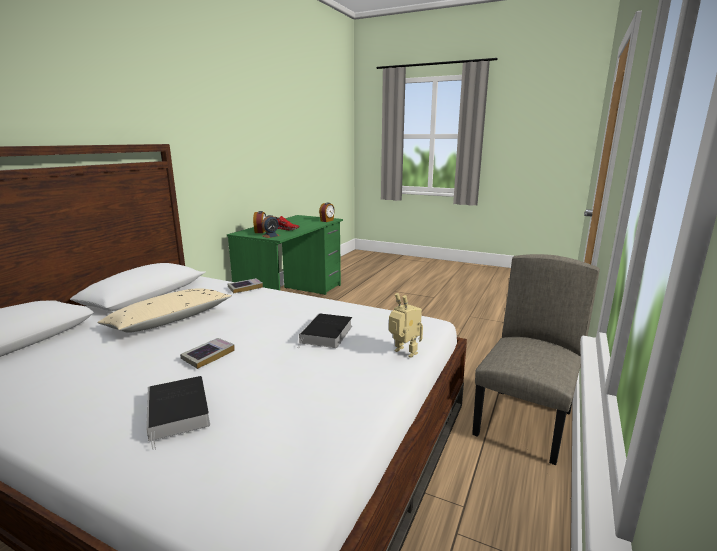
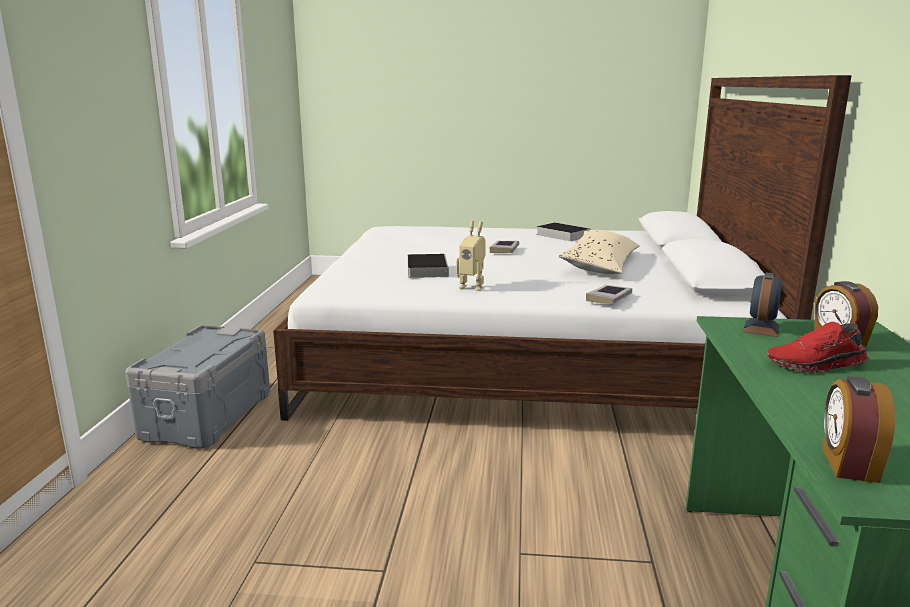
camera: 160 degrees right, 0 degrees up
(179, 412) = (469, 233): book -> book (561, 235)
(403, 353) = (345, 267): toy robot -> toy robot (472, 287)
(524, 423) = (206, 415): beige chair -> grey storage box

